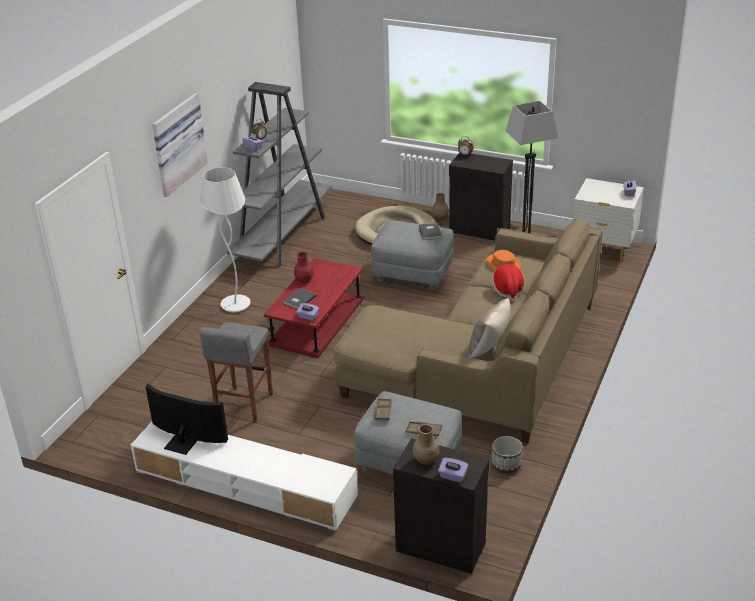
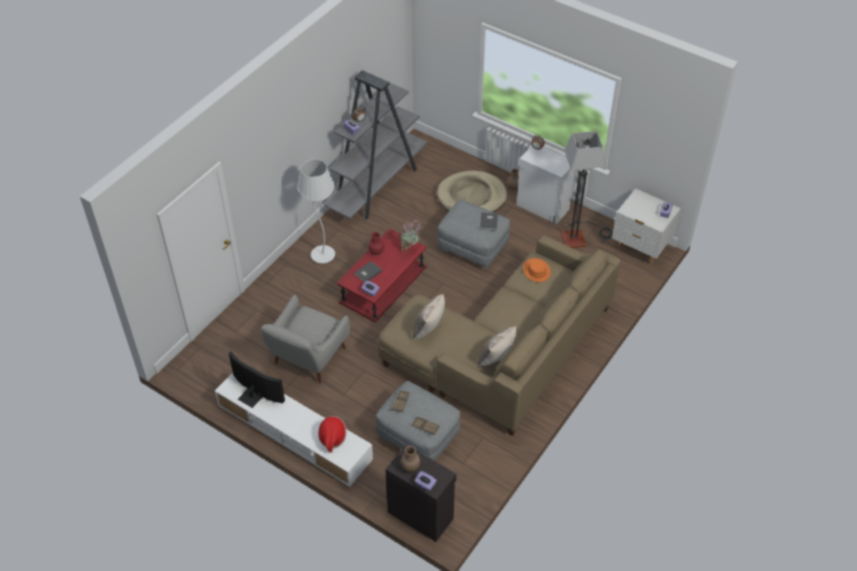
camera: 10 degrees right, 15 degrees up
(177, 143) = (283, 137): picture -> none
(243, 405) = (308, 358): grey stool -> grey armchair
(343, 272) = (409, 249): none -> potted plant
(395, 332) = (429, 329): none -> beige pillow
(479, 230) = (542, 208): black cabinet -> white cabinet
(506, 464) = (490, 453): planter -> none
(508, 290) = (531, 300): hat -> hat (332, 438)

